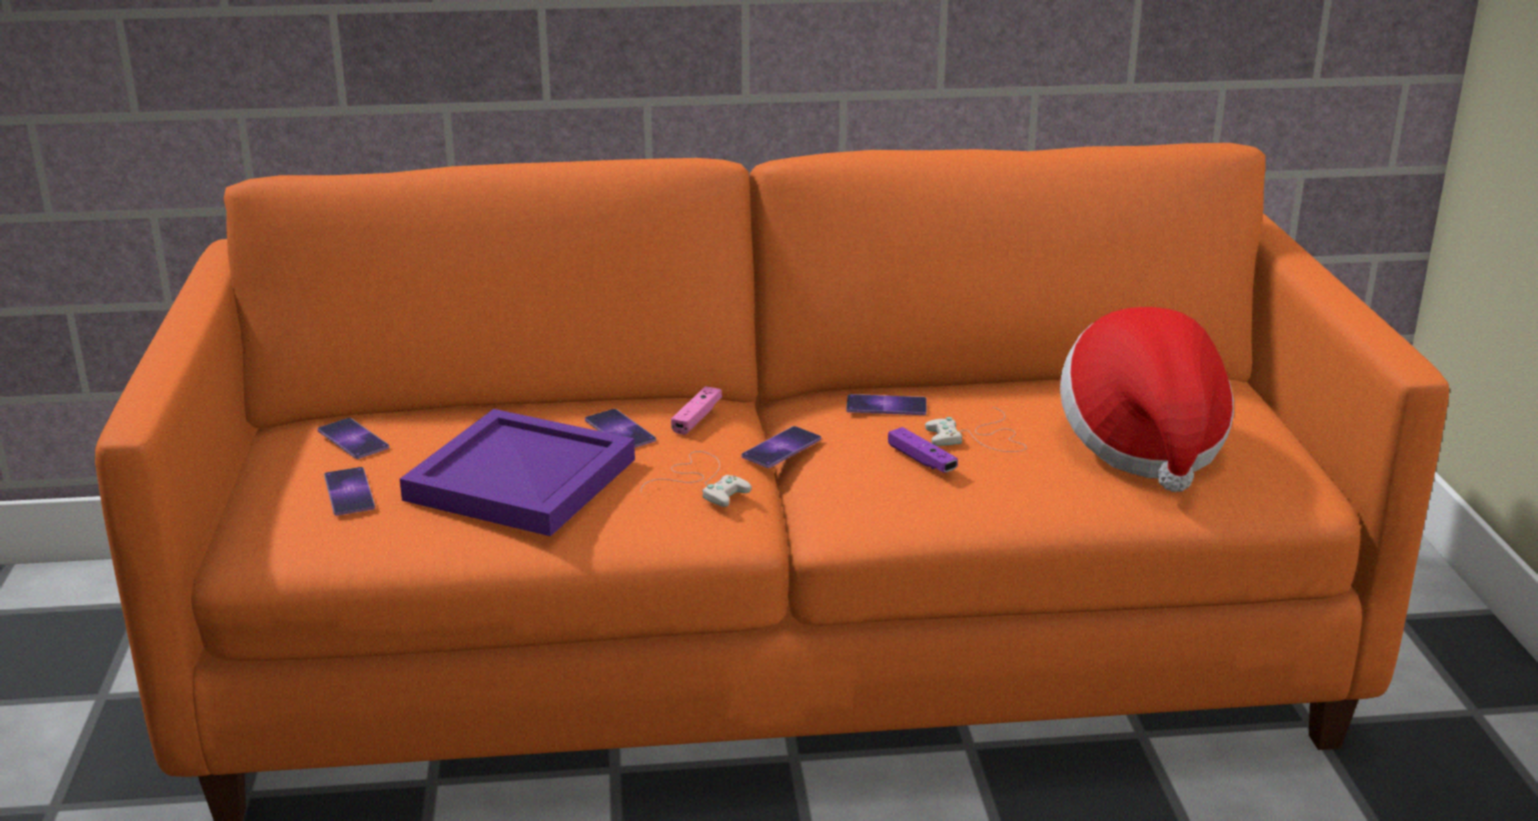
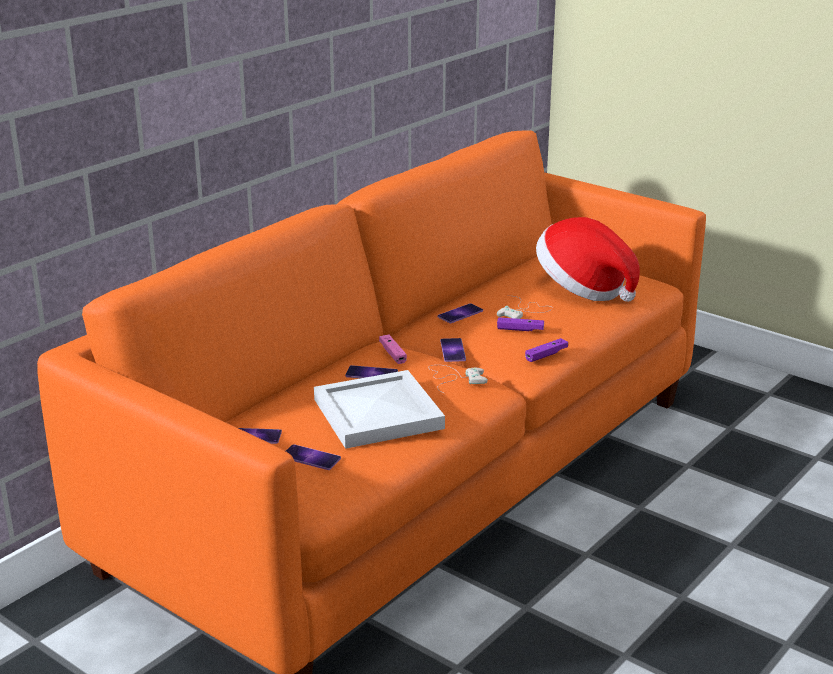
camera: 45 degrees left, 0 degrees up
(522, 481) = (380, 414): purple tray -> white tray
(893, 511) = (546, 355): none -> purple game controller

